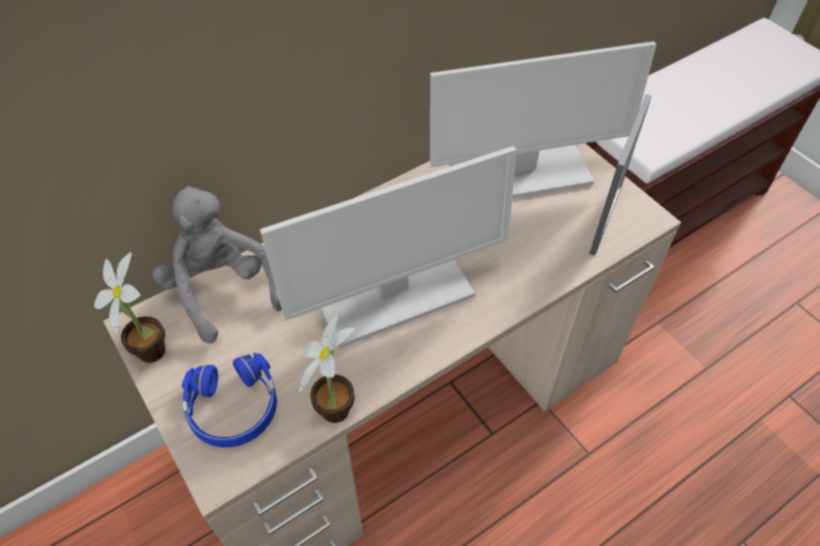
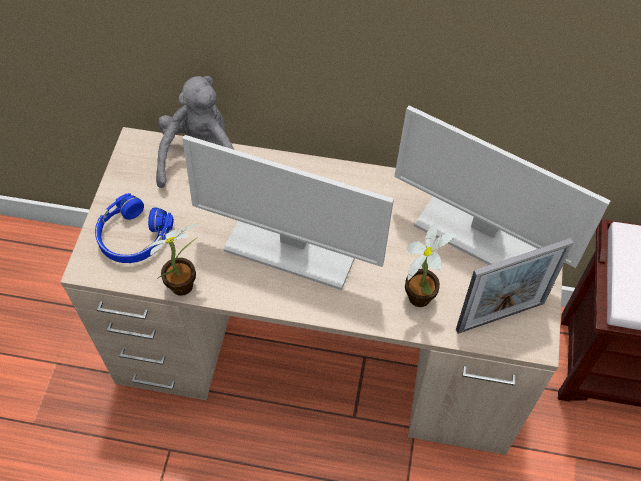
camera: 45 degrees right, 5 degrees up
(151, 346) = (130, 163): potted plant -> potted plant (421, 293)

